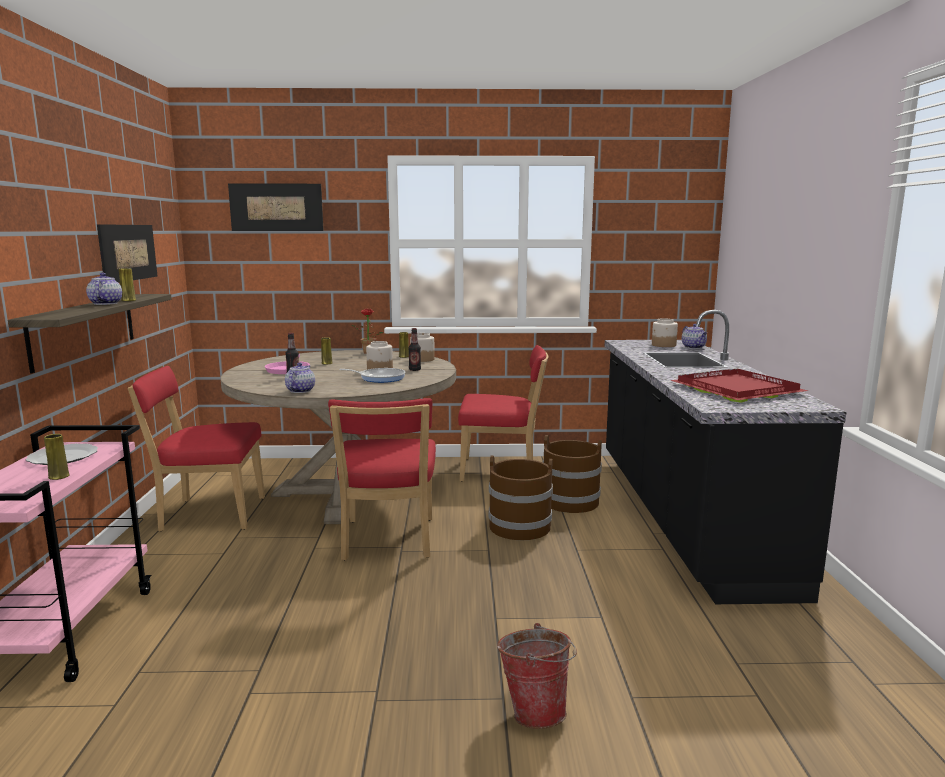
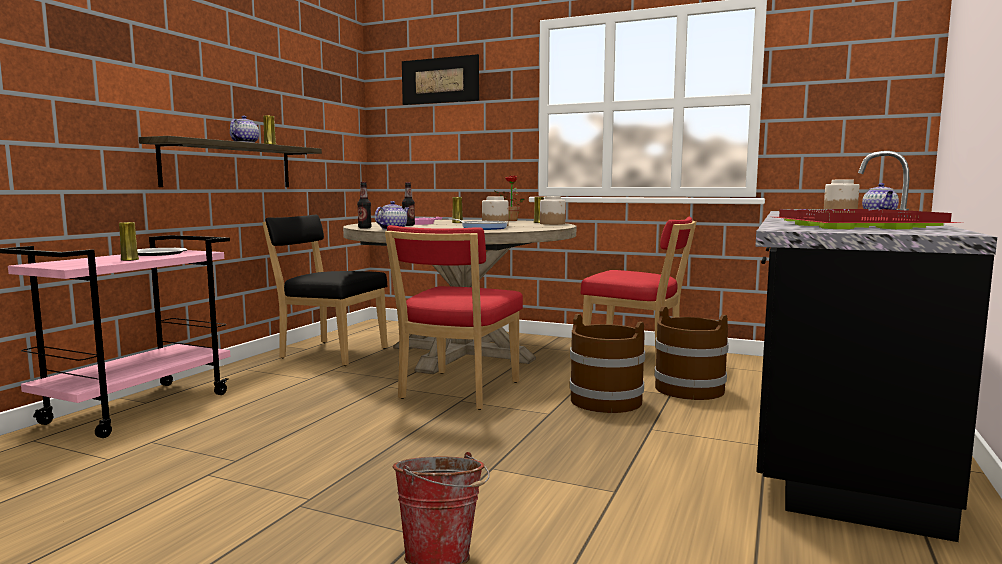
camera: 25 degrees right, 5 degrees down
(128, 252) = (292, 112): picture -> none
(208, 514) = (330, 352): red chair -> black chair
(415, 370) = (528, 226): bottle -> bottle (364, 228)

